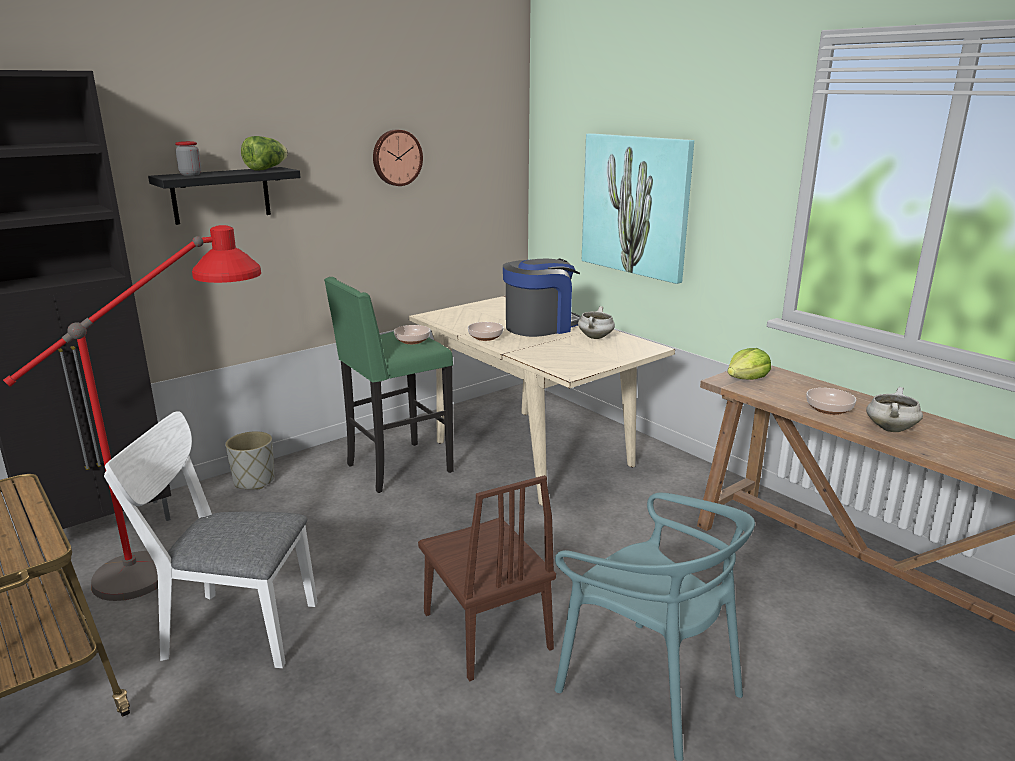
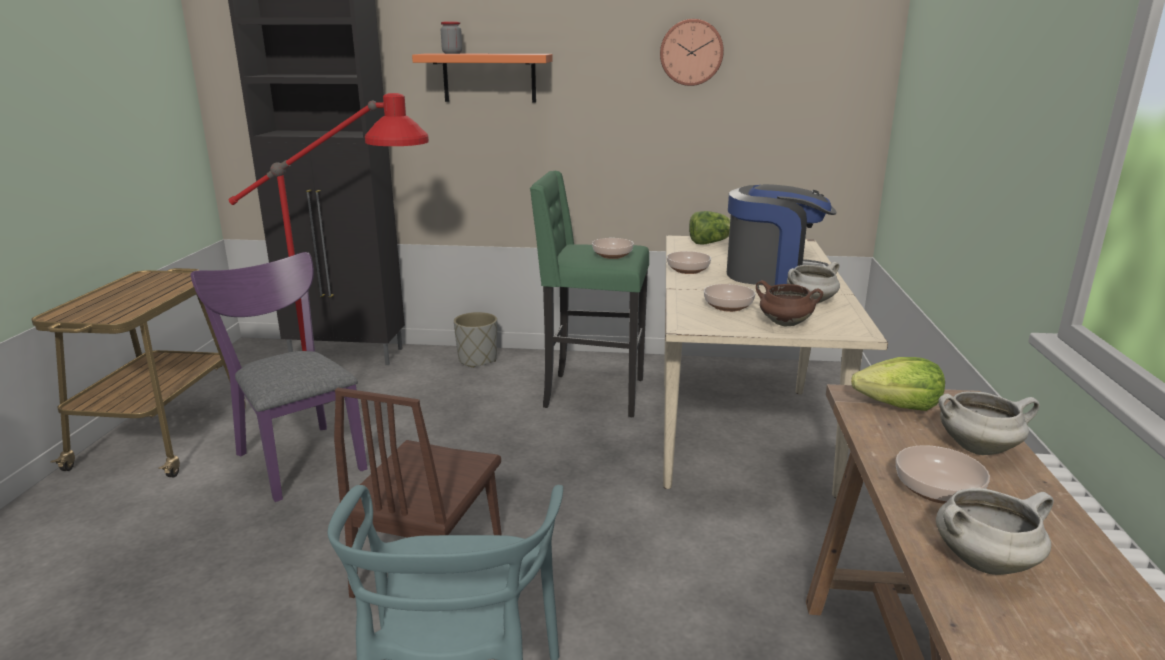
camera: 45 degrees right, 0 degrees up
(221, 195) = (489, 78): black shelf -> orange shelf
(231, 628) = (297, 456): white chair -> purple chair
(266, 169) = (525, 53): lettuce -> lettuce (710, 243)
(564, 354) = (729, 306): none -> bowl
(612, 355) = (784, 324): none -> brown cooking pot
(636, 205) = (960, 130): picture -> none
(805, 386) = (978, 448): none -> white cooking pot

